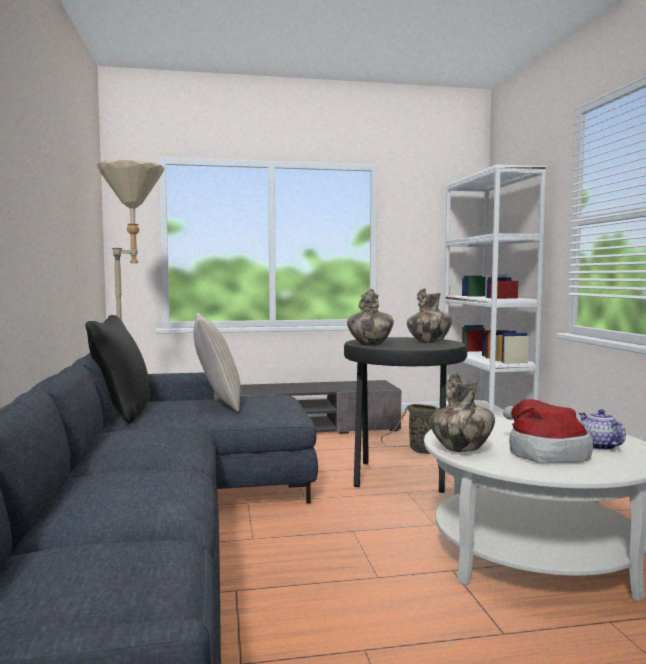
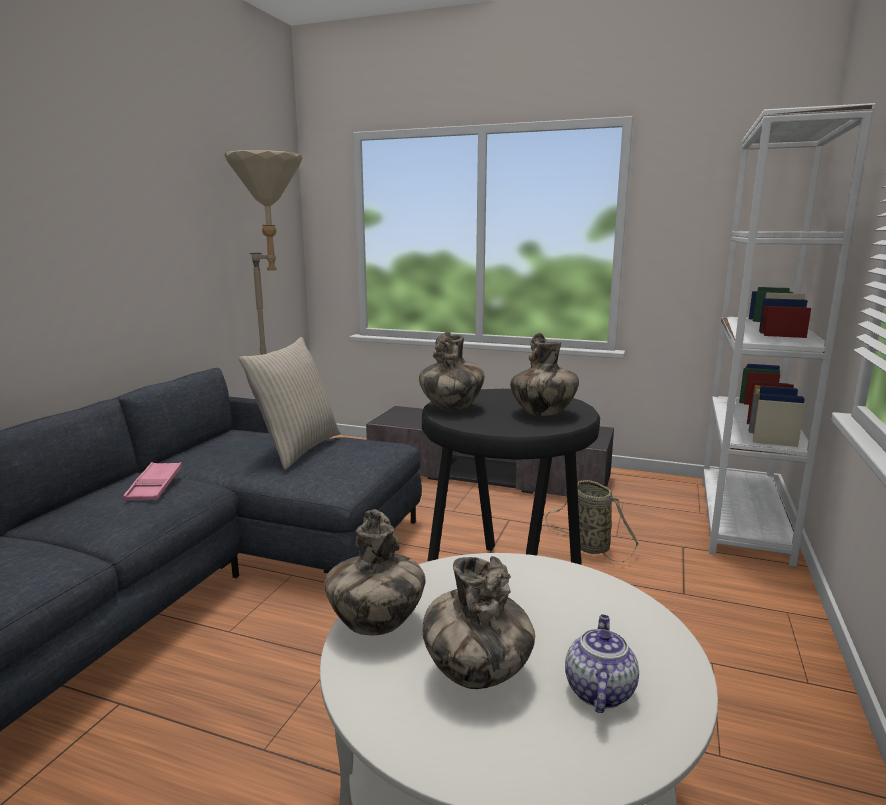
camera: 30 degrees right, 10 degrees up
(122, 412) = (200, 446): black pillow -> none
(156, 431) = (154, 486): none -> pink tray
(543, 453) = (476, 675): hat -> vase

